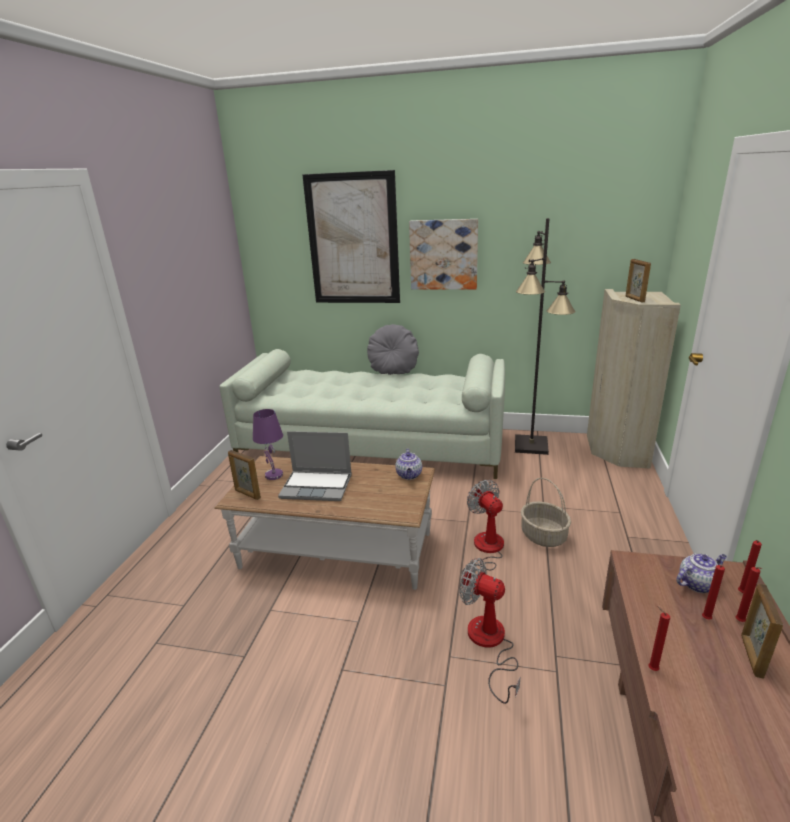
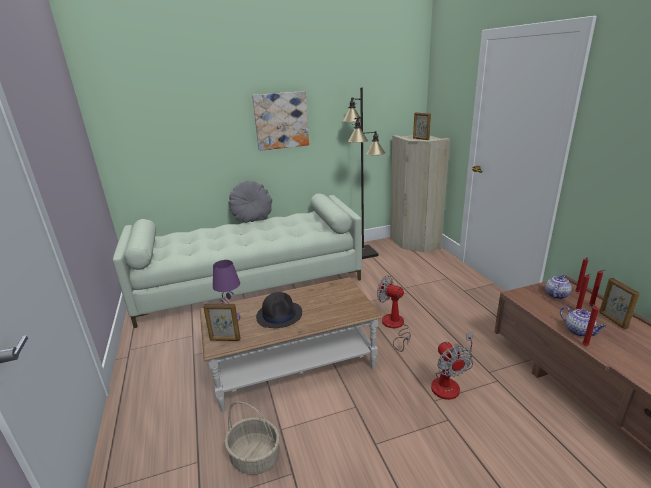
camera: 30 degrees left, 0 degrees up
(317, 486) = (279, 315): laptop -> black hat
(353, 240) = (204, 114): picture -> none
(409, 475) = (340, 286): teapot -> teapot (579, 331)
(489, 644) = (449, 382): fan -> fan turned 105 degrees counterclockwise
(543, 536) = (419, 306): basket -> basket (254, 457)

